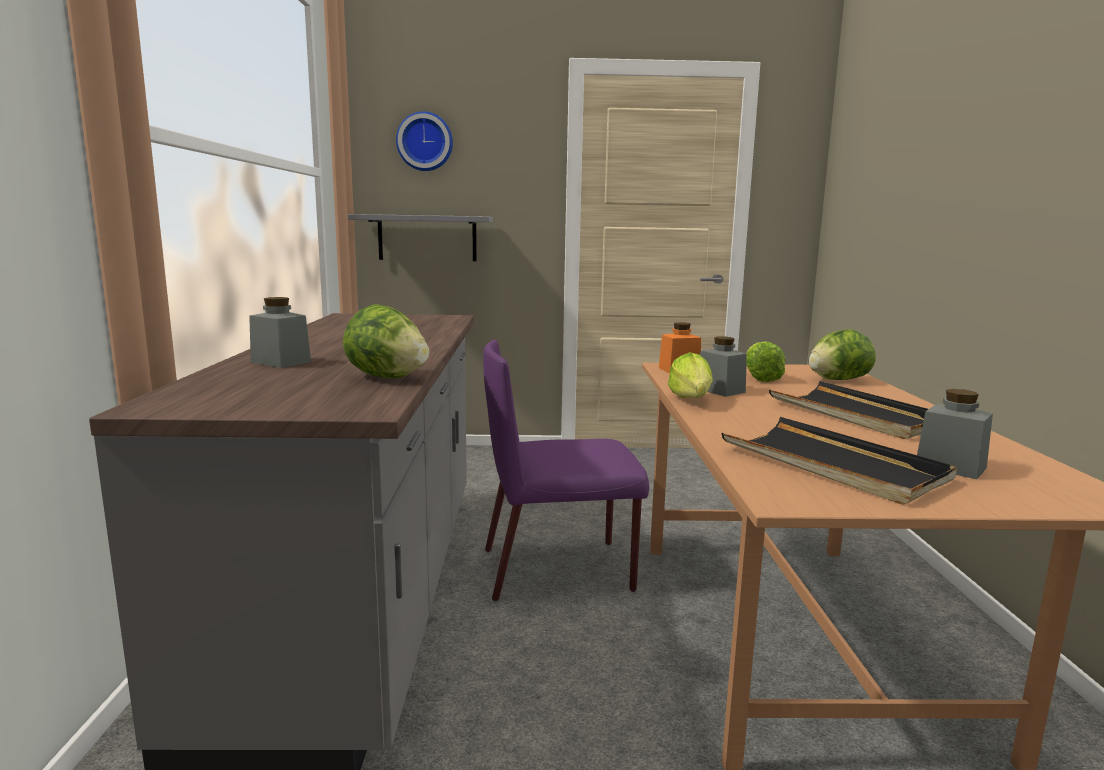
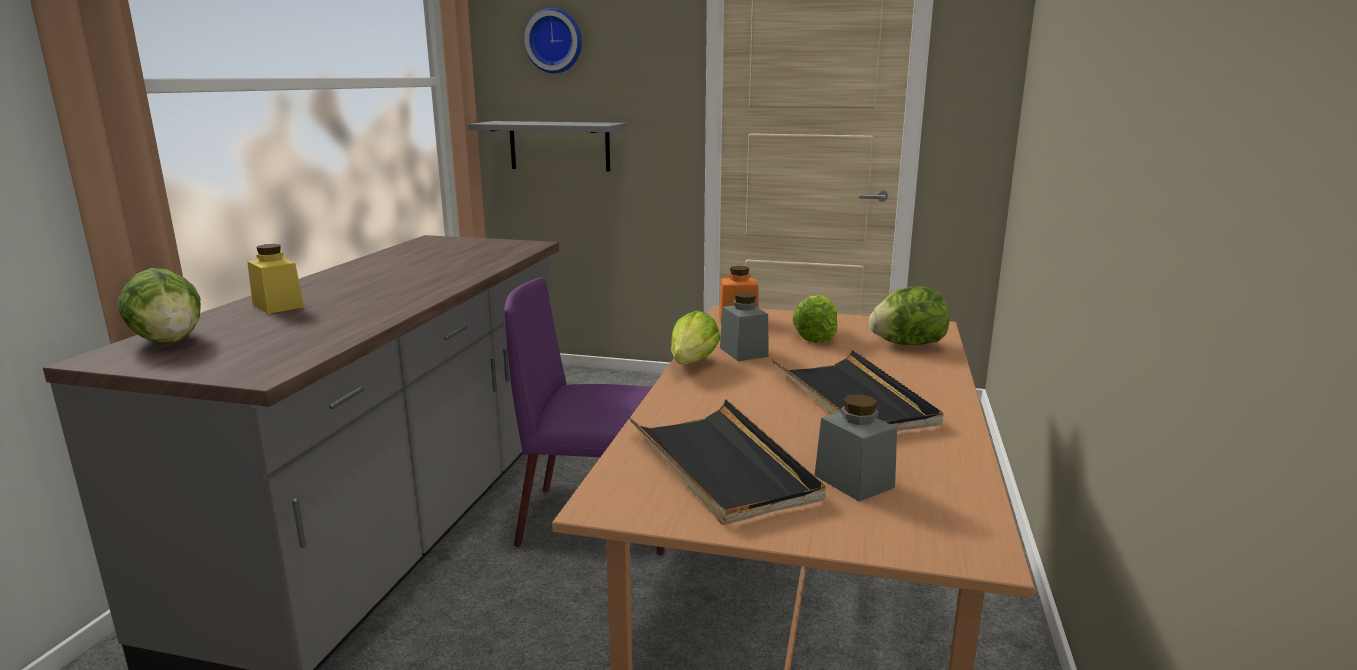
camera: 15 degrees right, 5 degrees up
(281, 362) = (278, 306): grey jar -> yellow jar
(387, 377) = (339, 332): lettuce -> lettuce (169, 340)

